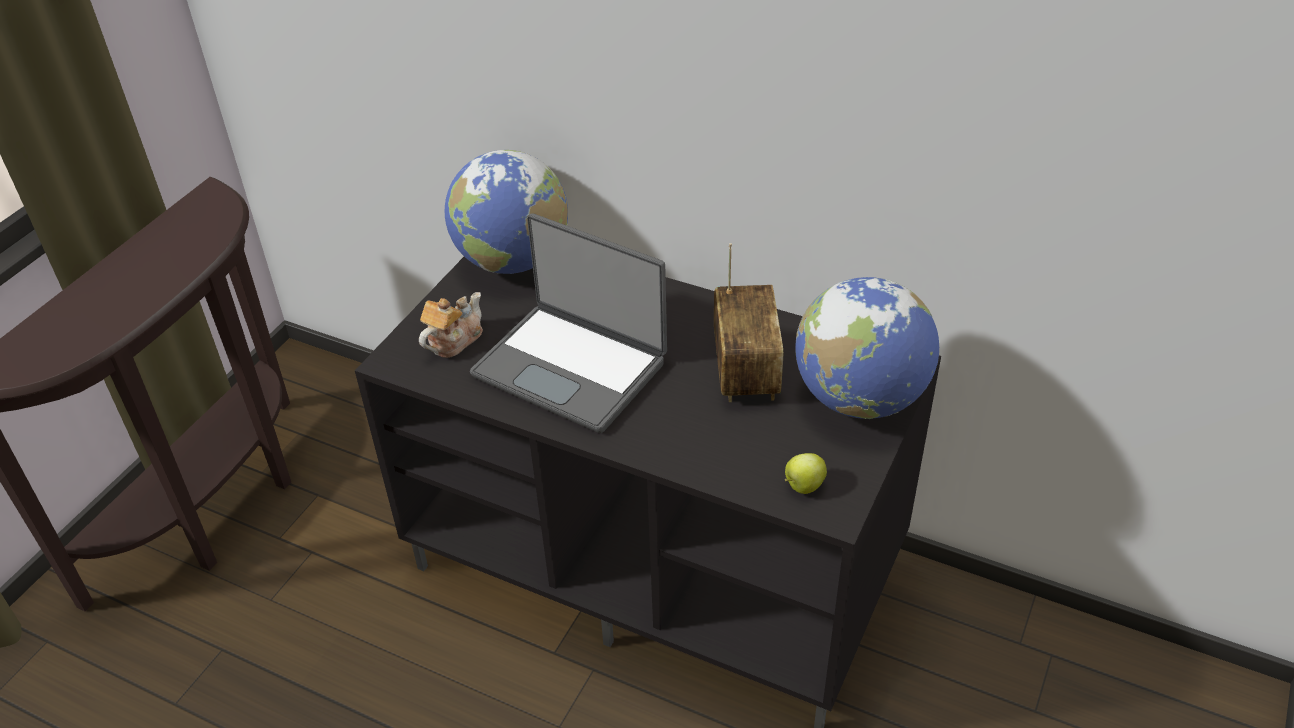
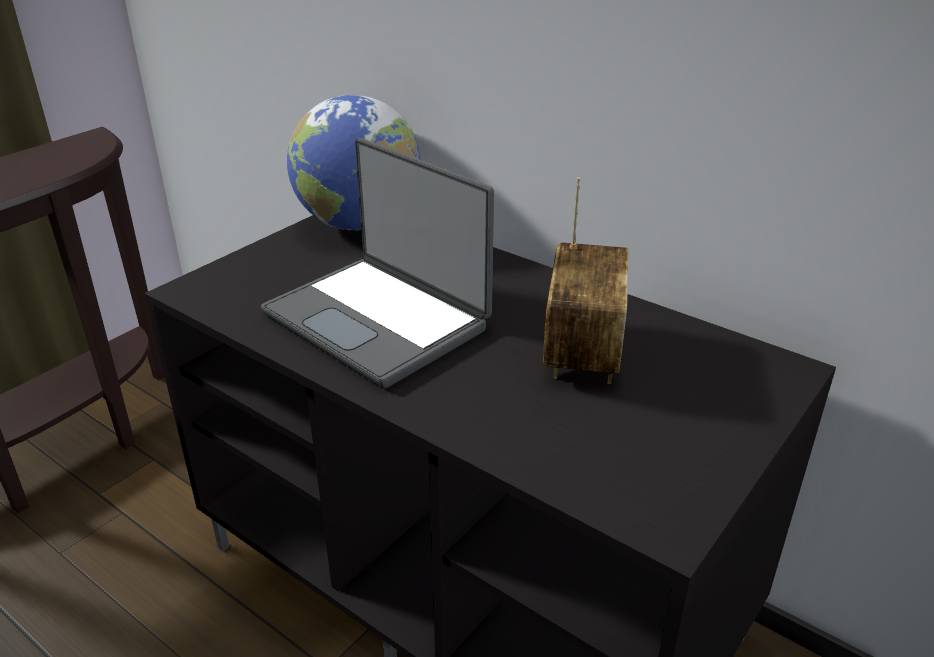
camera: 10 degrees right, 10 degrees down
(453, 340) = (263, 280): teapot -> none
(803, 486) = (628, 488): apple -> none
(860, 398) = (723, 397): globe -> none

